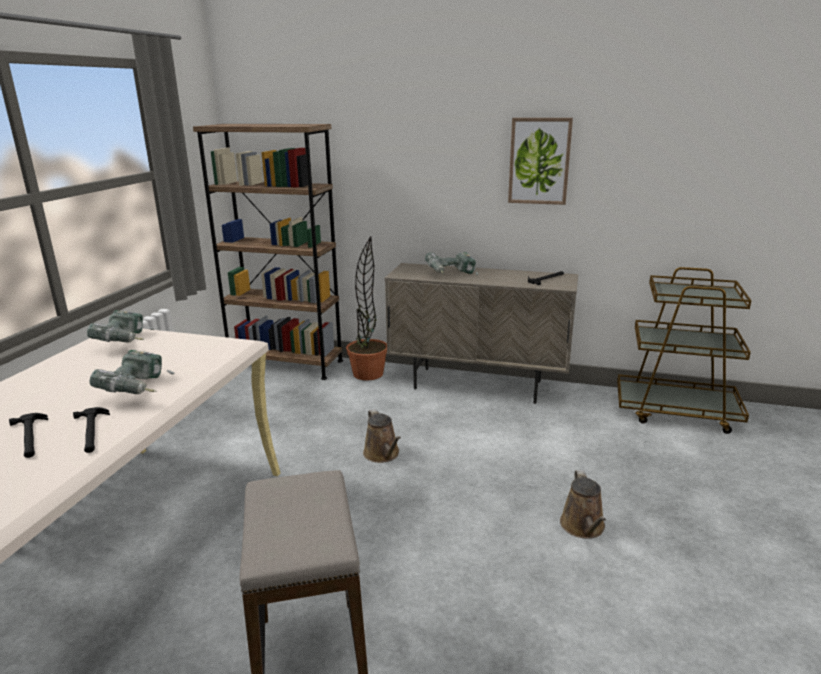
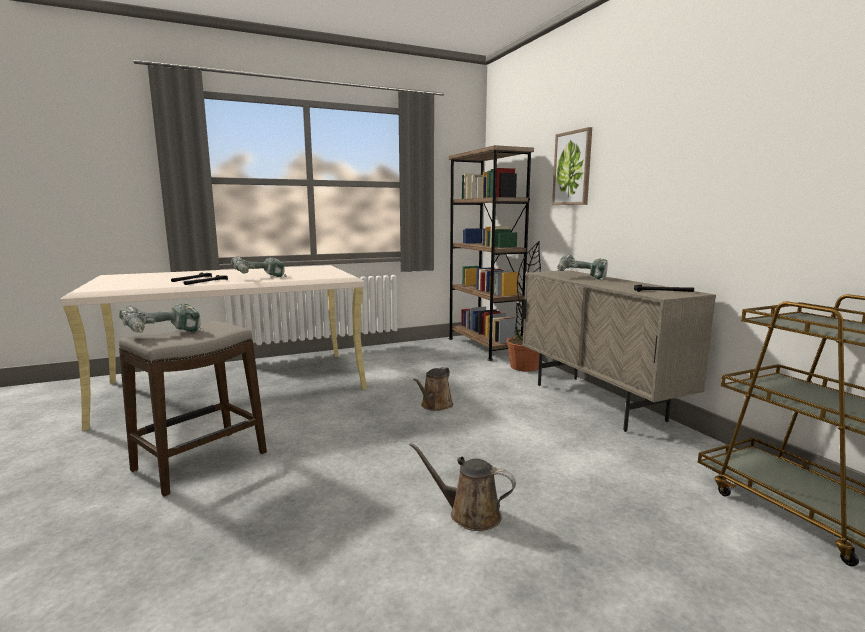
camera: 50 degrees right, 10 degrees down
(126, 342) = (313, 268): power drill -> power drill (164, 335)
(539, 161) = (685, 161): picture -> picture (572, 168)
(583, 527) = (469, 514): brown watering can -> brown watering can turned 60 degrees clockwise

